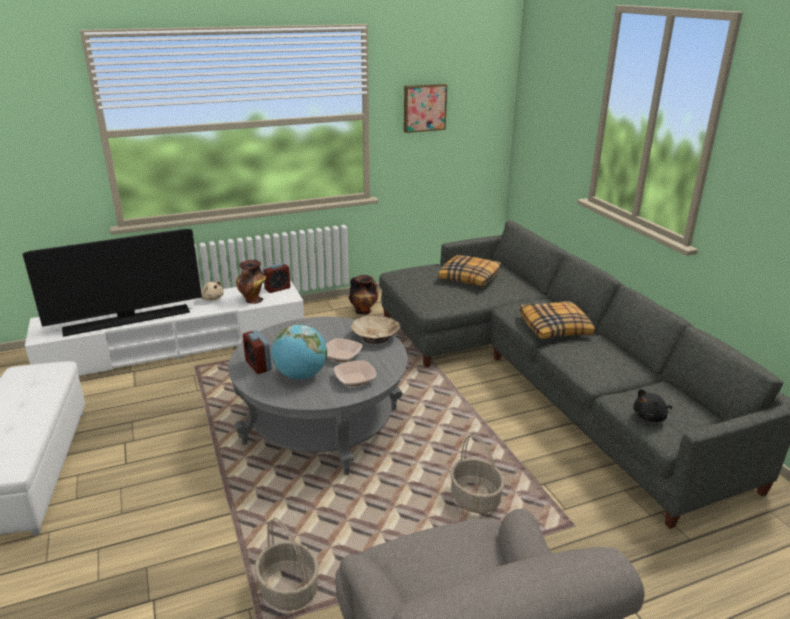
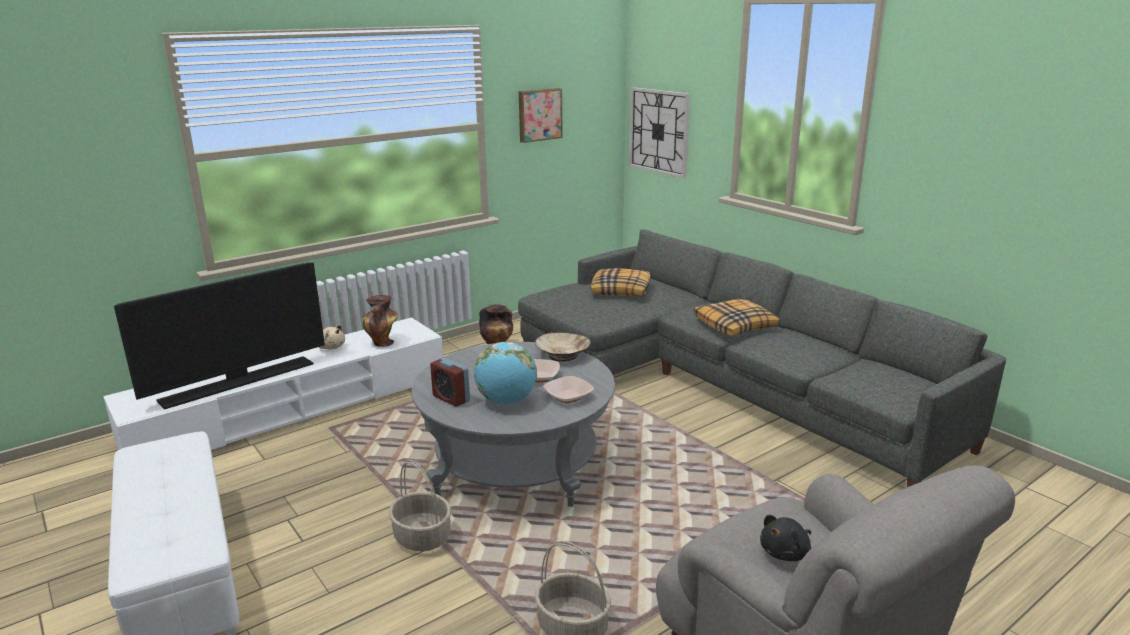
camera: 15 degrees left, 5 degrees down
(277, 289) = (404, 328): alarm clock -> none
(476, 499) = (718, 504): basket -> basket (423, 537)
(538, 129) = (659, 131): none -> wall clock
(650, 417) = (873, 389): black plush toy -> black plush toy (786, 553)

